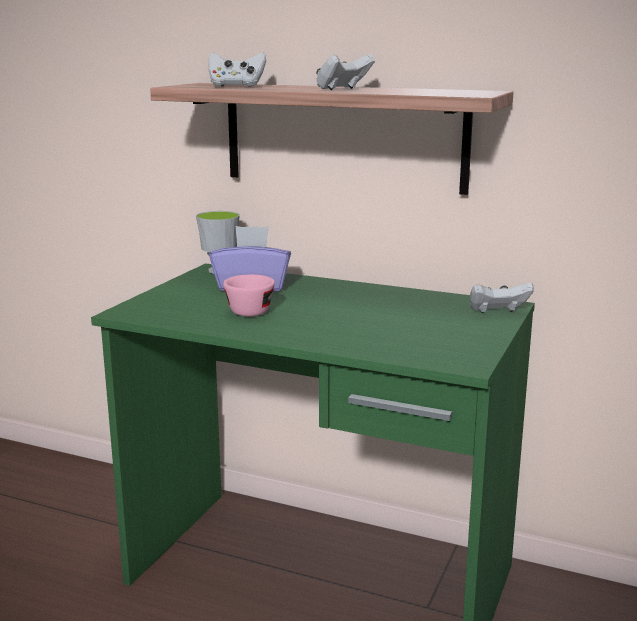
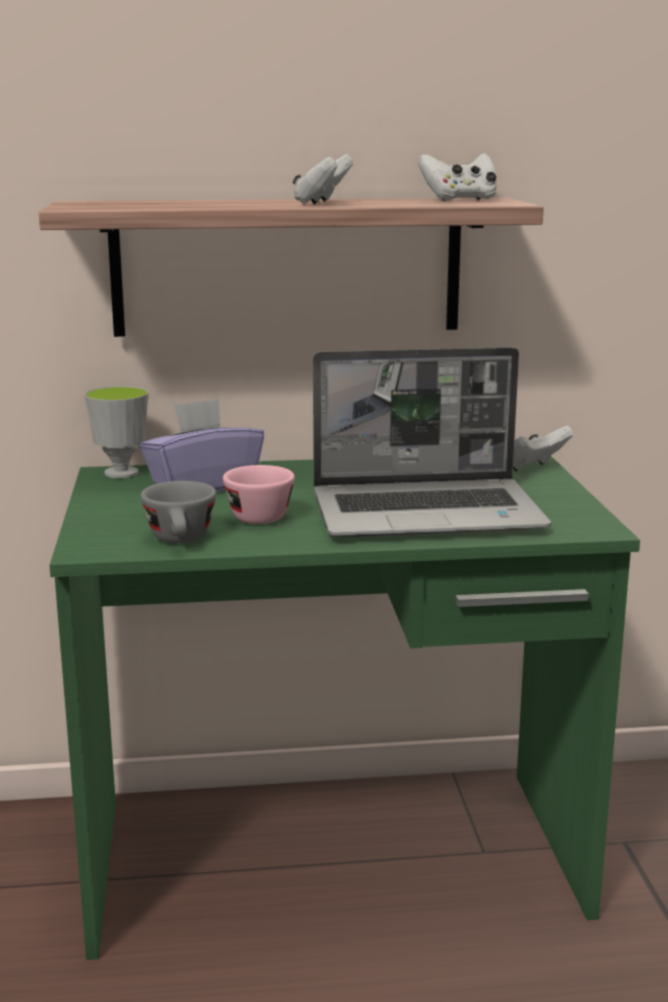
camera: 30 degrees left, 0 degrees up
(181, 317) = (181, 540): none -> grey cup
(236, 86) = (156, 204): white game controller -> white game controller (460, 199)
(364, 329) = (429, 513): none -> laptop

